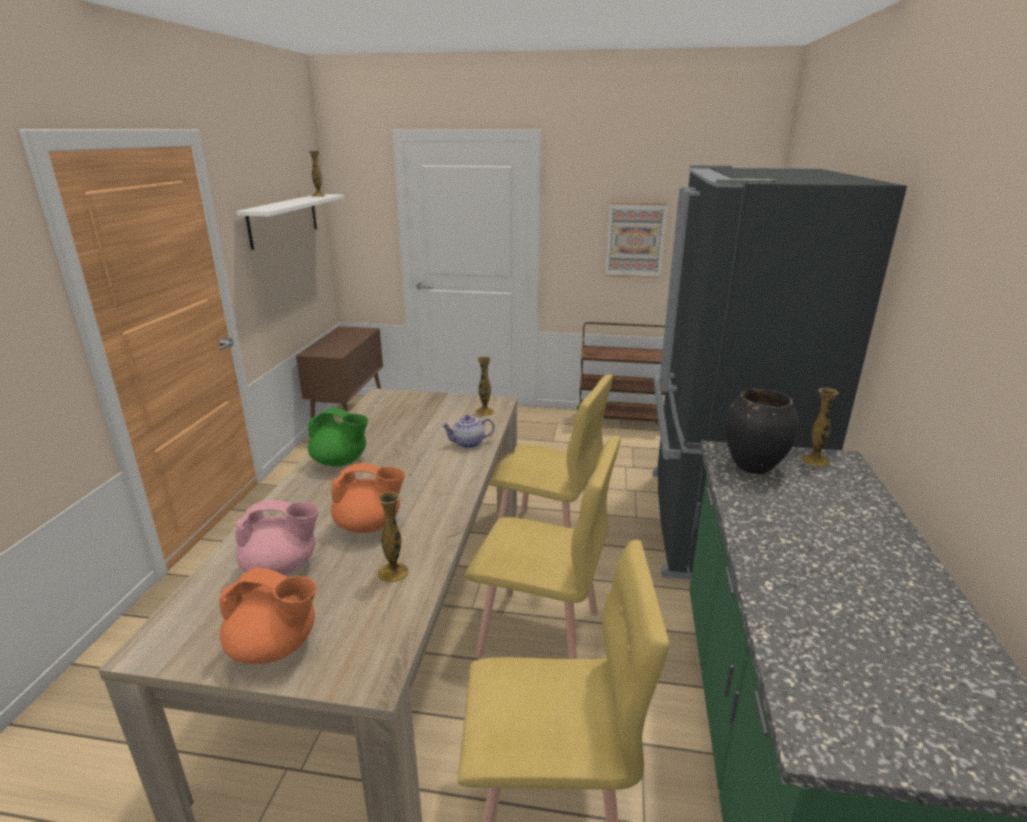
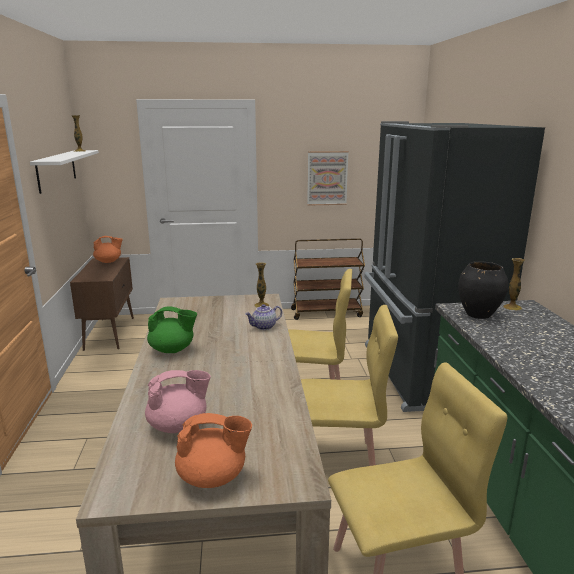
camera: 15 degrees left, 5 degrees down
(369, 525) = (227, 388): orange teapot -> orange teapot (109, 261)
(393, 573) = (268, 416): vase -> none

